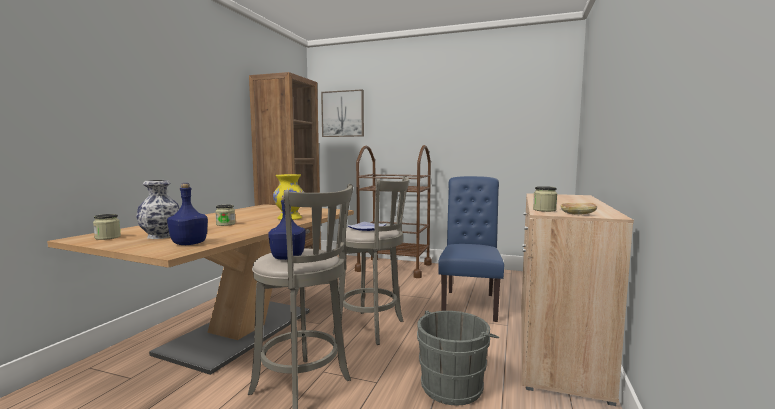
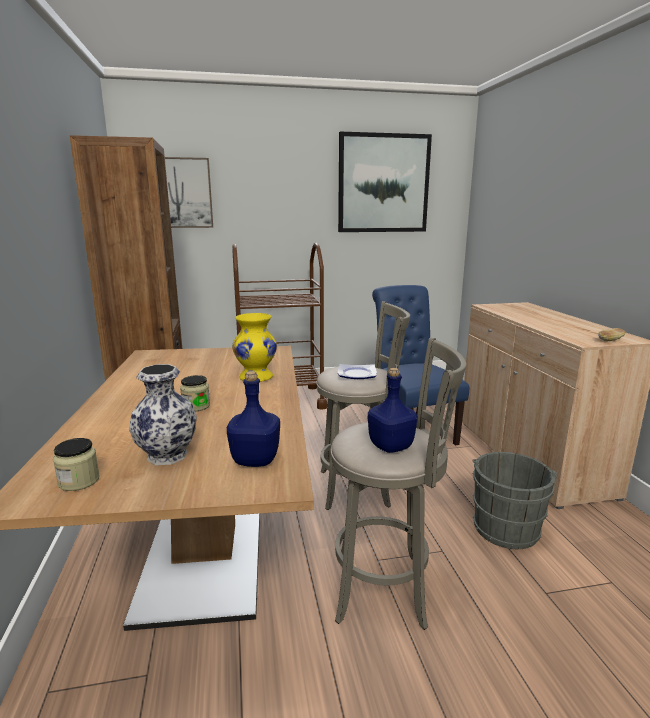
camera: 30 degrees left, 10 degrees up
(493, 100) = (383, 184): none -> picture
(544, 210) = (570, 337): jar -> none

